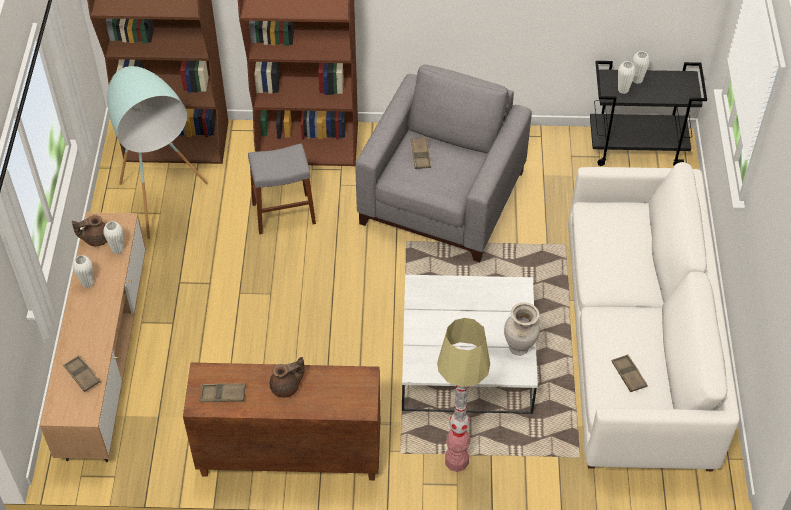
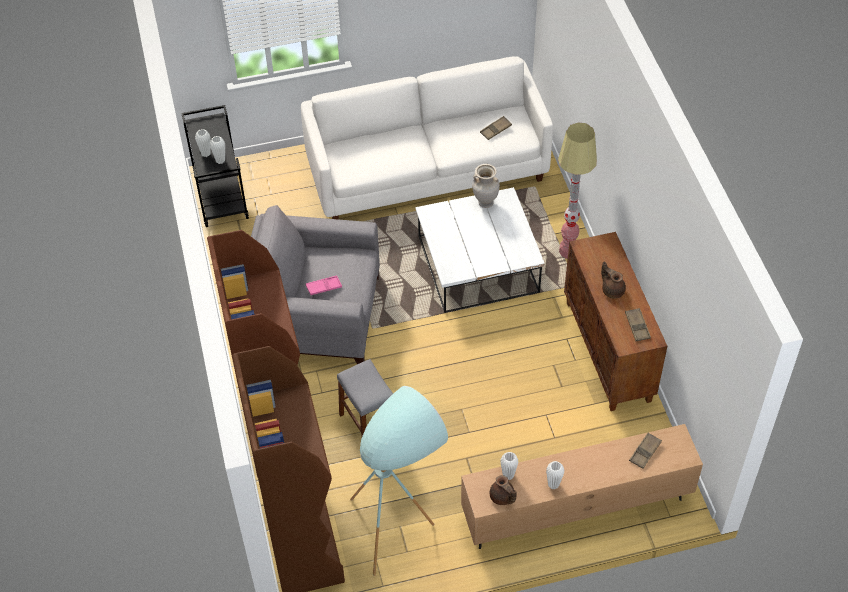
camera: 105 degrees left, 0 degrees up
(420, 155) = (324, 287): brown tray -> pink tray

